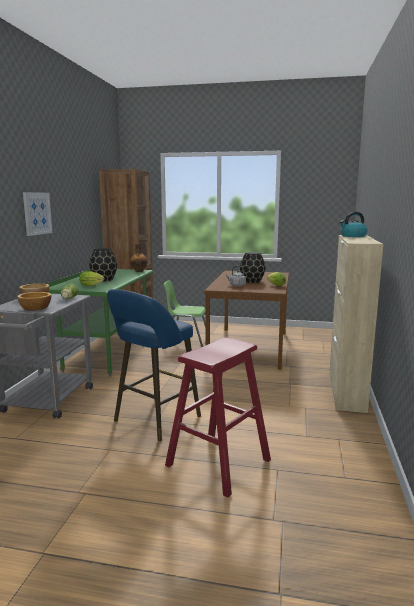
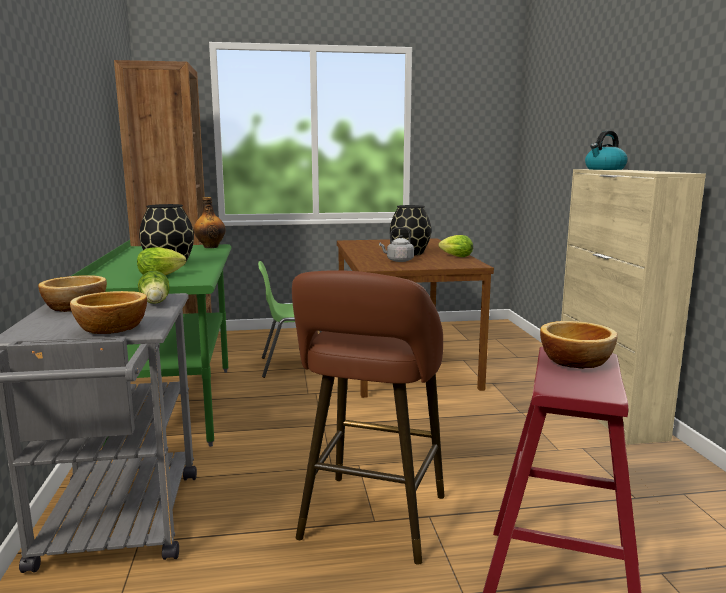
camera: 20 degrees left, 0 degrees up
(37, 213) = (41, 129): picture -> none
(154, 420) = (371, 522): blue stool -> brown stool
(227, 345) = (576, 360): none -> bowl

